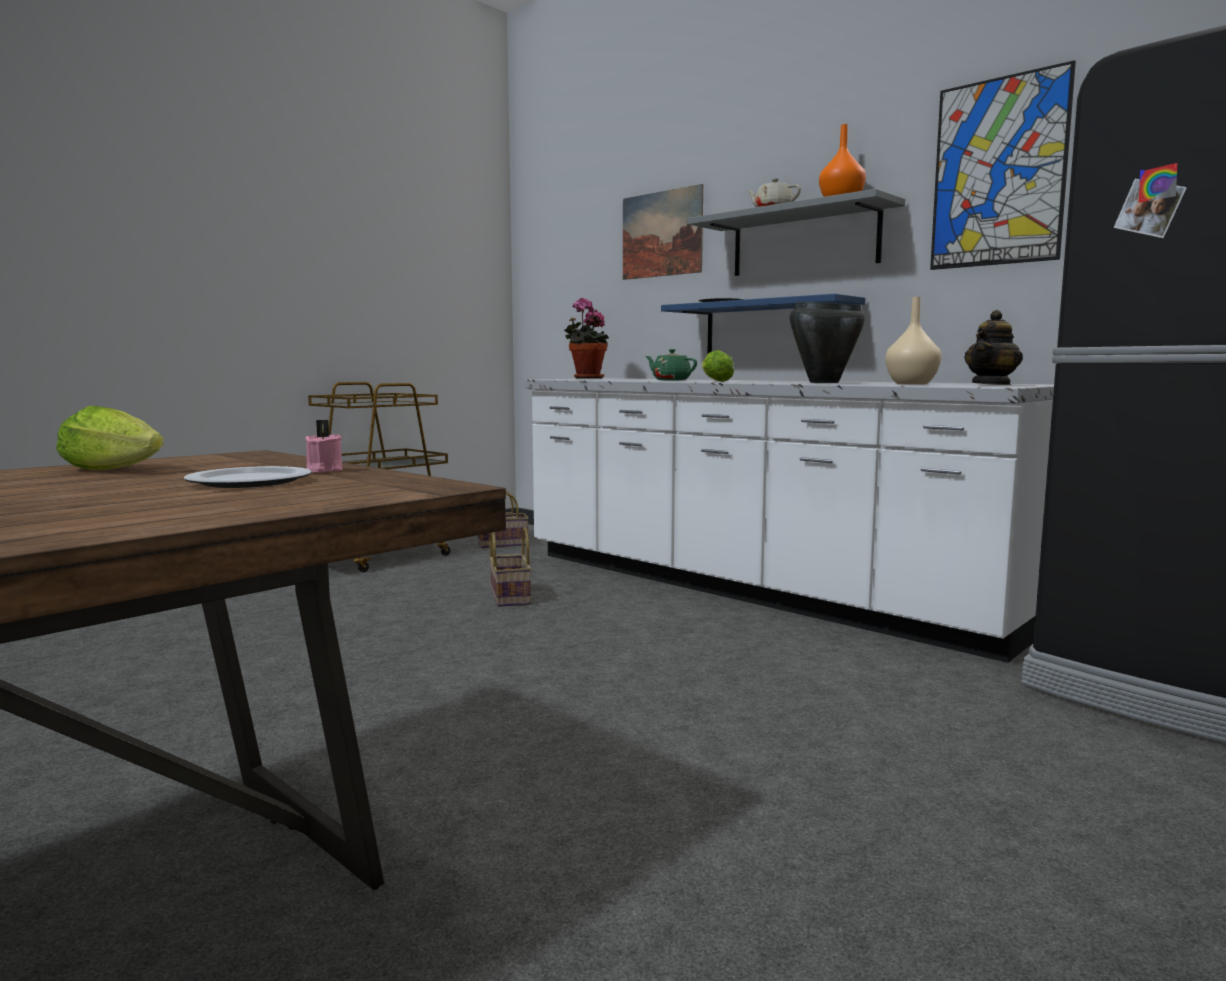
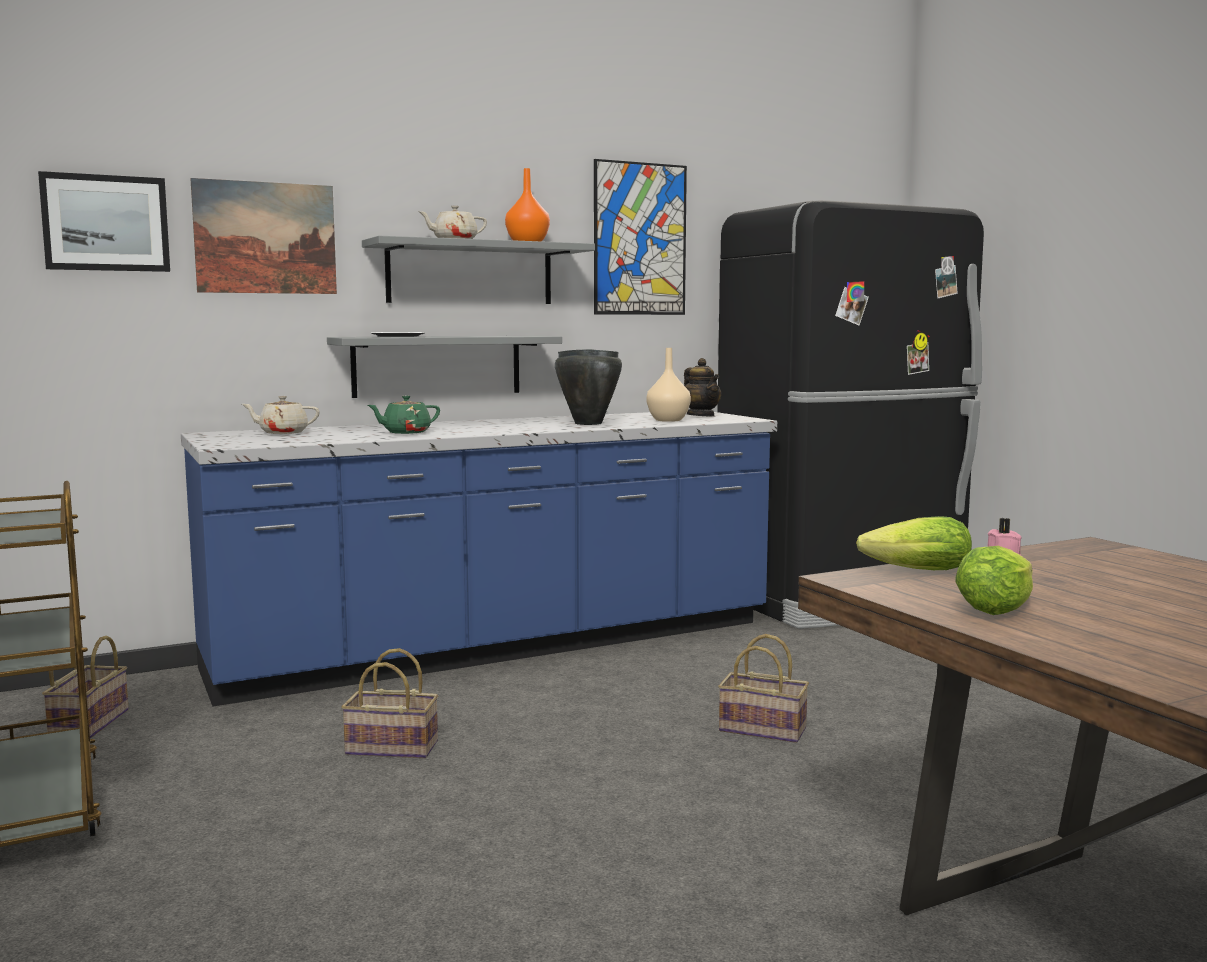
camera: 70 degrees left, 0 degrees up
(248, 482) = (1084, 574): plate -> none
(585, 239) = (106, 223): none -> picture
(586, 378) = (217, 438): potted plant -> none
(631, 378) = (282, 433): none -> beige teapot
(651, 698) = (765, 729): none -> basket
(714, 381) = (490, 430): lettuce -> lettuce (911, 571)
(749, 589) = (500, 647): white counter -> blue counter
(772, 330) = (437, 365): blue shelf -> grey shelf

